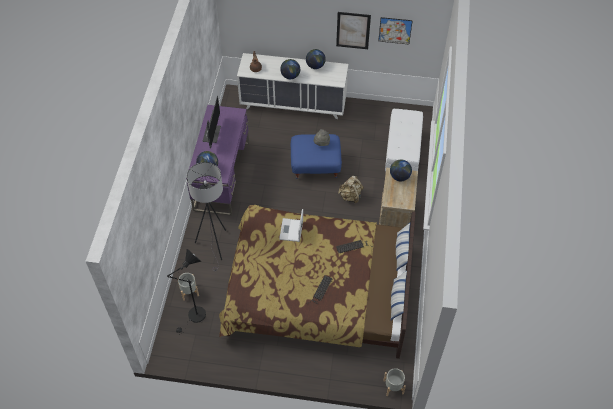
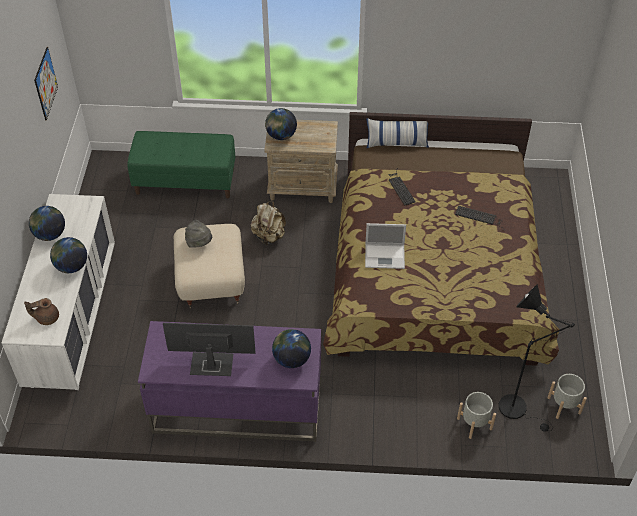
camera: 95 degrees left, 5 degrees down
(215, 246) = (383, 398): grey floor lamp -> none
(315, 165) = (210, 280): blue ottoman -> beige ottoman
(353, 30) = (31, 137): picture -> none
(393, 386) = (557, 184): grey planter -> grey planter (563, 405)
(397, 300) = (472, 146): pillow -> none
(402, 154) = (186, 181): white bench -> green bench

